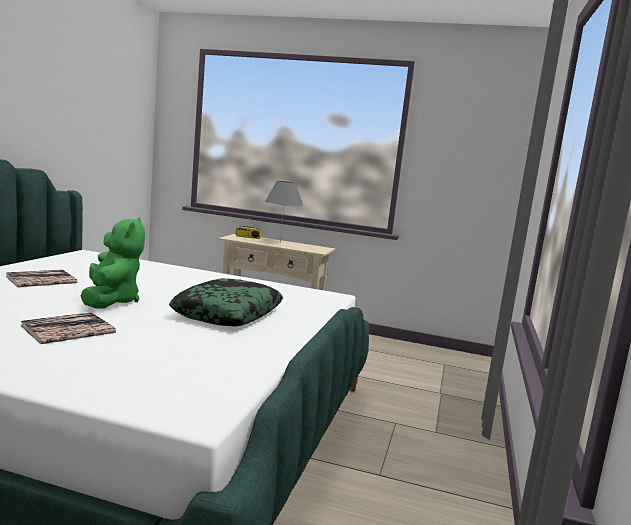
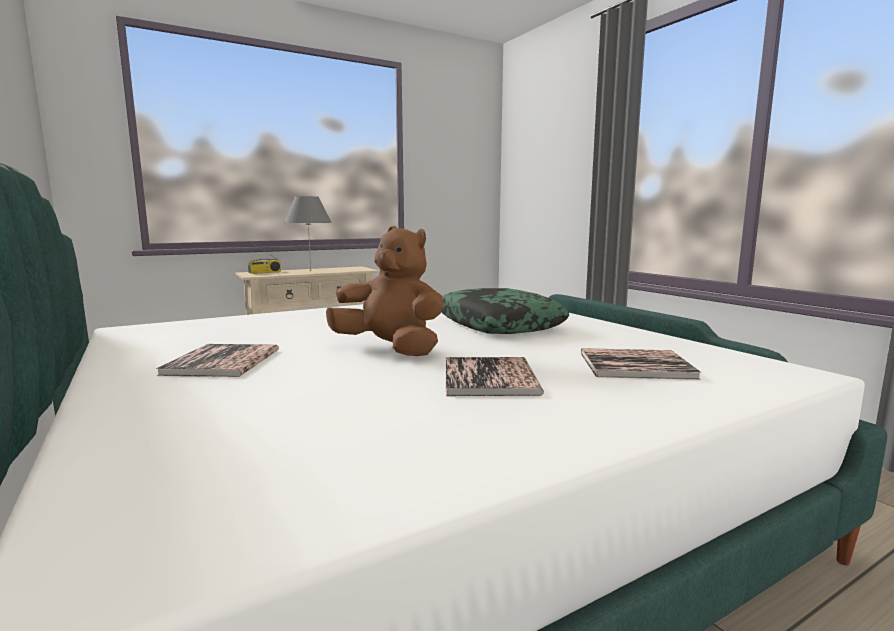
camera: 45 degrees left, 0 degrees up
(110, 301) = (390, 349): green plush toy -> brown plush toy
(149, 361) = (635, 365): none -> book

